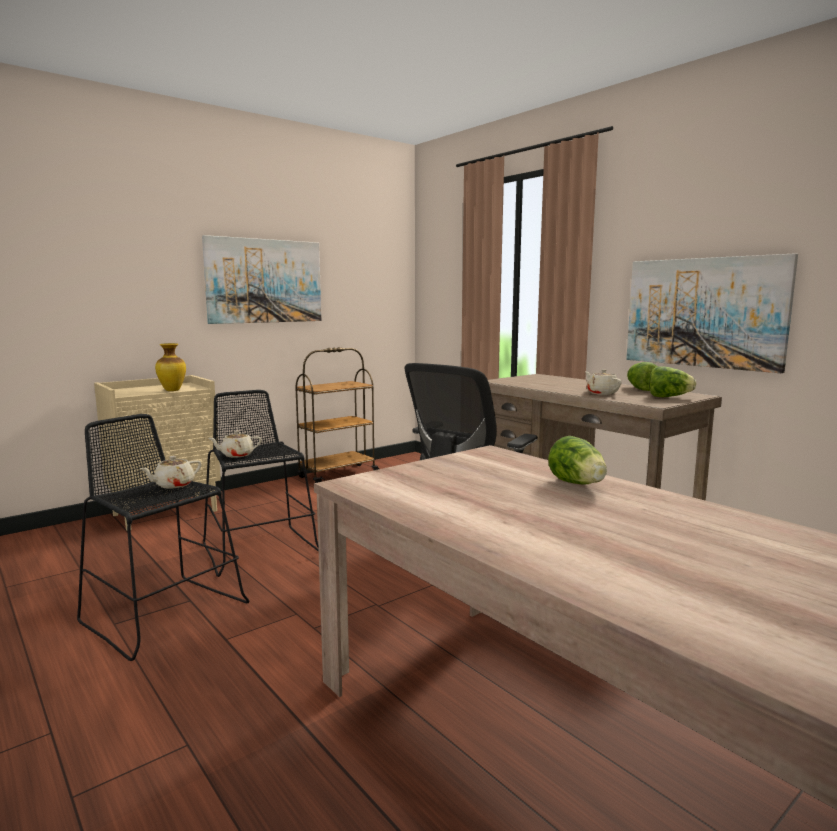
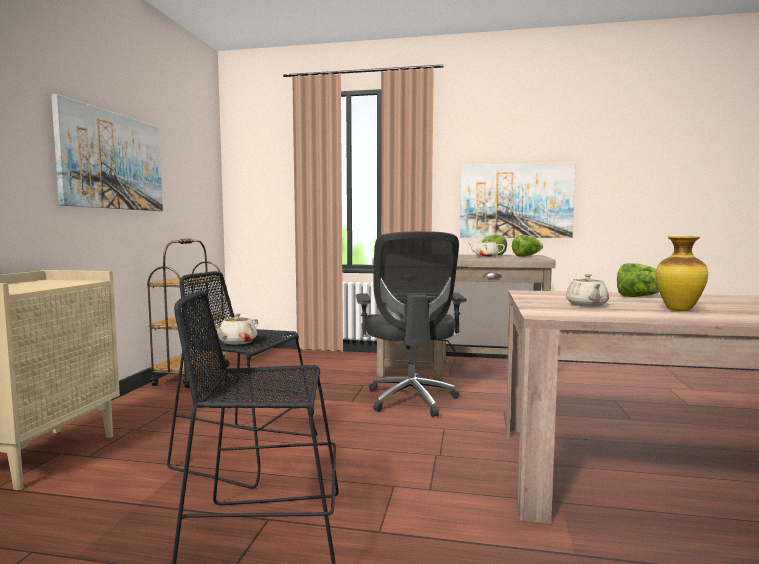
camera: 40 degrees left, 5 degrees down
(172, 390) = (62, 285): vase -> vase (679, 310)
(173, 485) = (266, 373): beige teapot -> beige teapot (586, 305)

